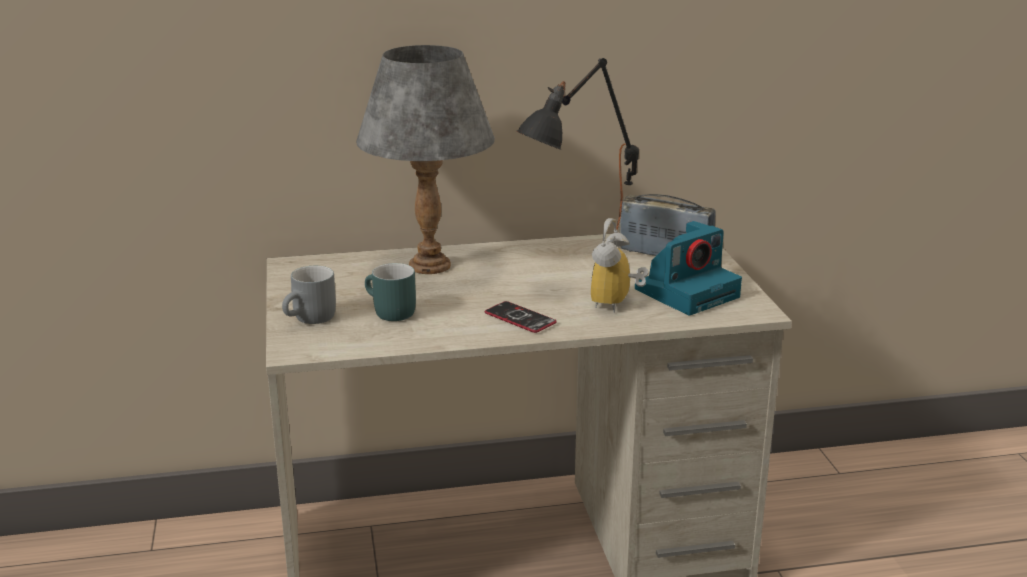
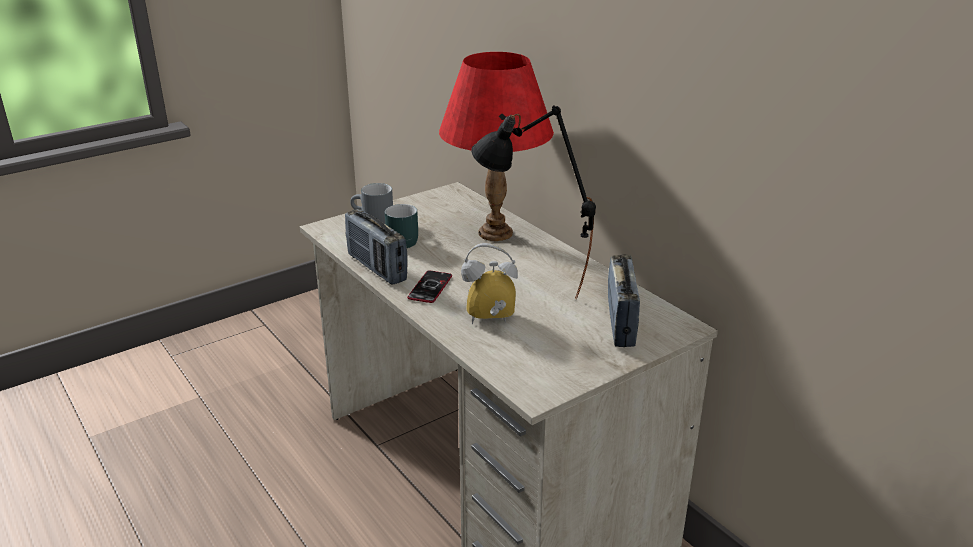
camera: 65 degrees right, 5 degrees up
(430, 266) = (495, 233): grey table lamp -> red table lamp
(444, 337) = (376, 268): none -> radio
(687, 292) = (546, 350): camera -> none

